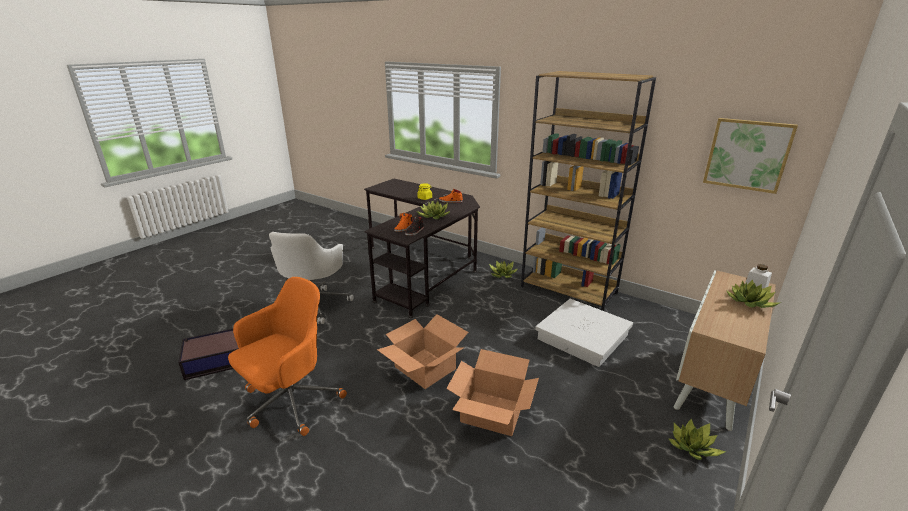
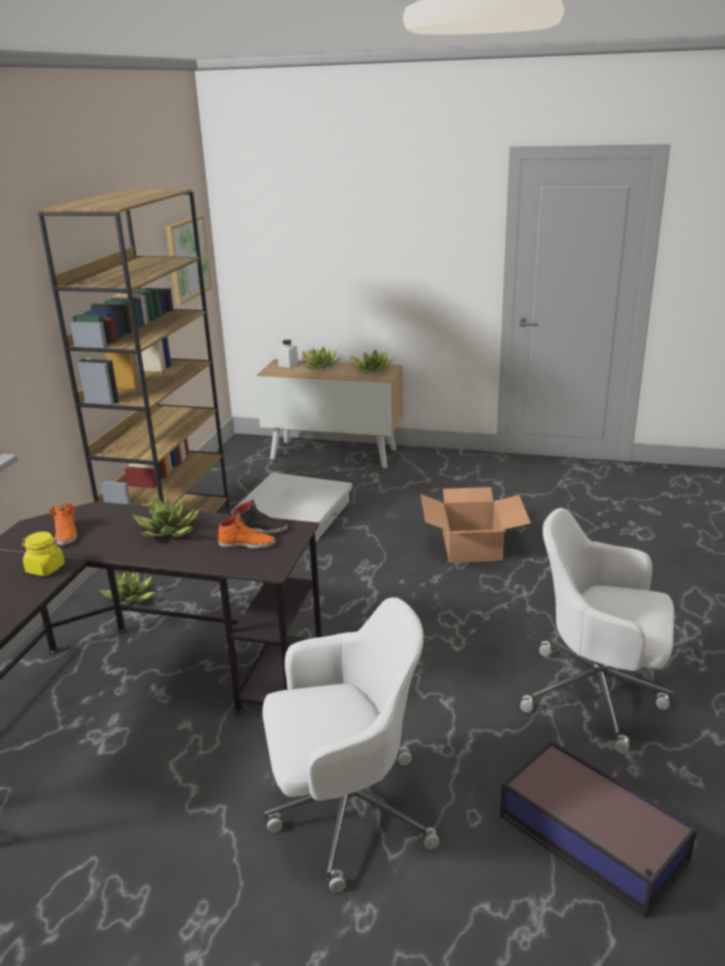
camera: 110 degrees left, 0 degrees up
(290, 402) = (598, 694): orange office chair -> white office chair
(424, 368) = (438, 606): cardboard box -> none
(693, 447) = (429, 461): potted plant -> potted plant (372, 369)

